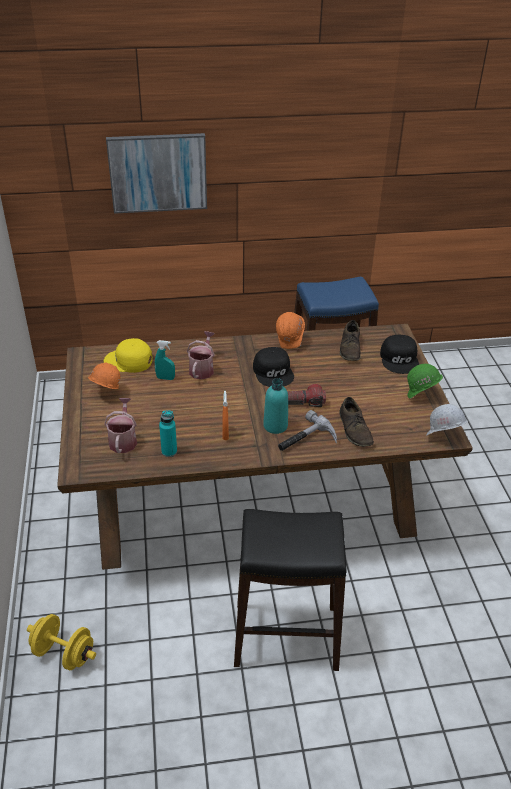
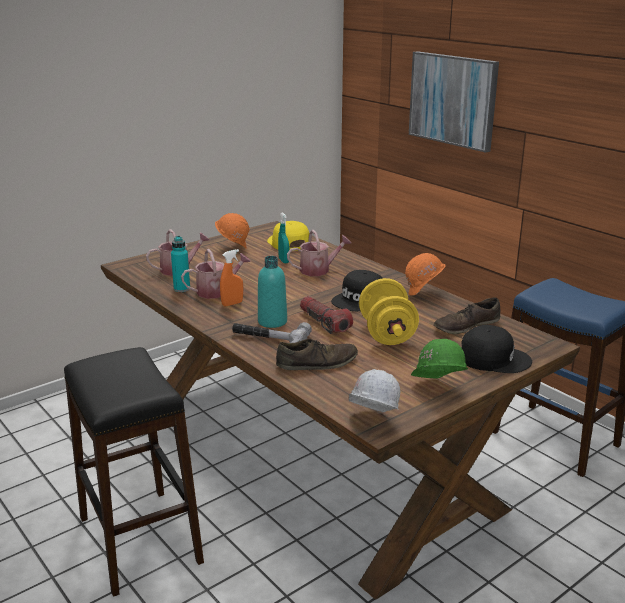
camera: 60 degrees right, 15 degrees down
(64, 653) = (49, 421): yellow dumbbell -> yellow dumbbell (387, 333)
(193, 434) = (217, 291): none -> watering can
(355, 429) = (317, 363): brown shoe -> brown shoe turned 150 degrees counterclockwise
(400, 359) = (493, 358): black cap -> black cap turned 135 degrees counterclockwise

